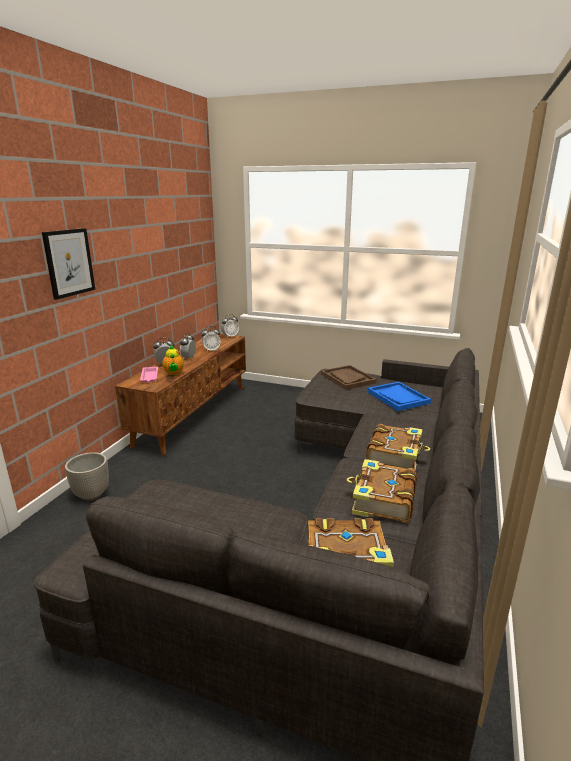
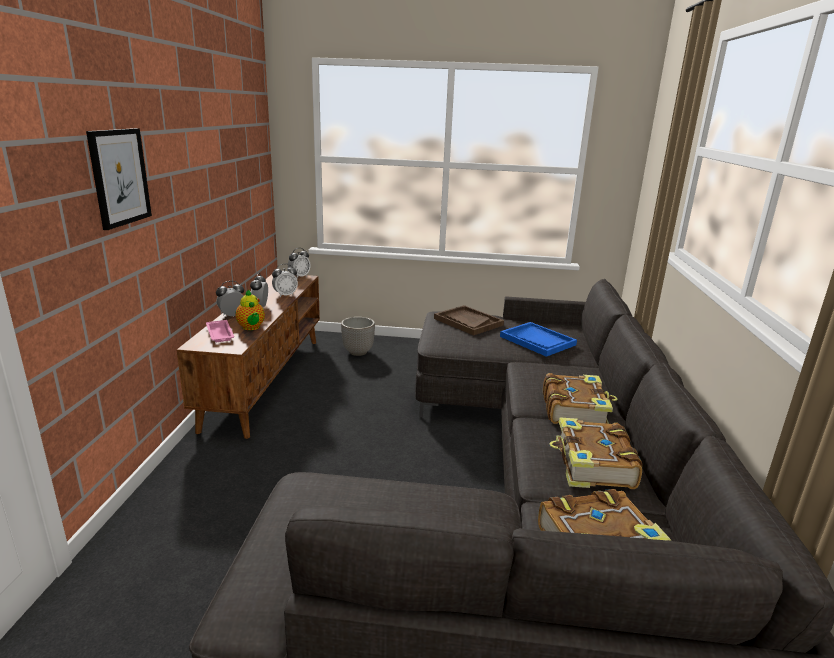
camera: 15 degrees left, 0 degrees up
(92, 494) = (166, 504): planter -> planter (358, 352)

